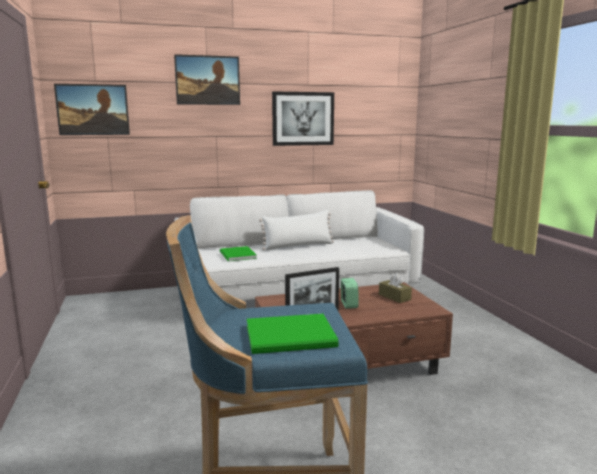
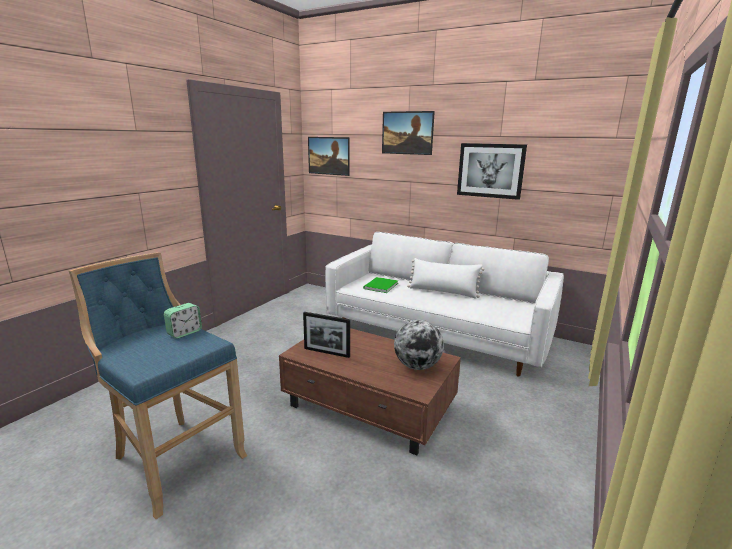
camera: 45 degrees right, 5 degrees up
(293, 337) = (148, 354): green book -> none
(349, 304) = (368, 356): alarm clock -> alarm clock (184, 333)
(394, 297) = (417, 366): brown tissue box -> globe

